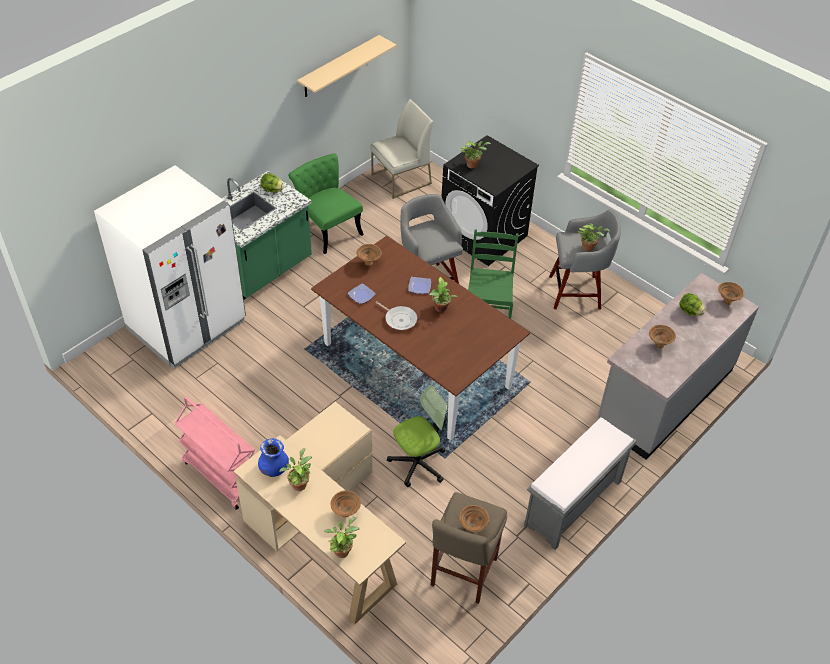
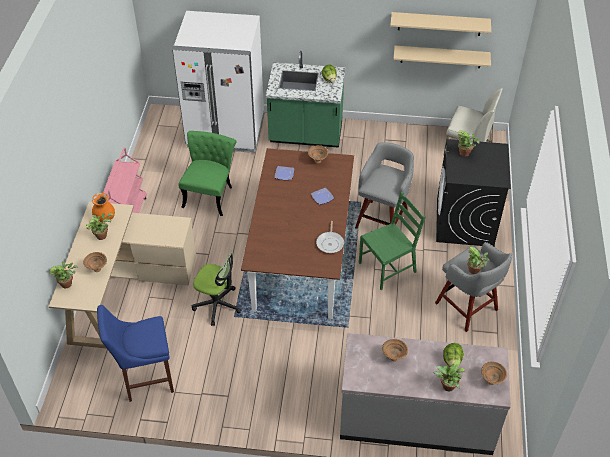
camera: 55 degrees right, 0 degrees up
(274, 469) = (104, 217): blue vase -> orange vase
(328, 229) = (376, 141): green chair -> green chair (210, 194)
(345, 102) = (441, 56): none -> beige shelf
(399, 319) = (281, 204): frying pan -> frying pan (330, 243)
(440, 309) = (312, 219): potted plant -> potted plant (447, 387)
(462, 574) = (145, 379): beige stool -> blue stool
(473, 528) = (136, 340): brown bowl -> none
(572, 504) = (256, 412): grey bench -> none

